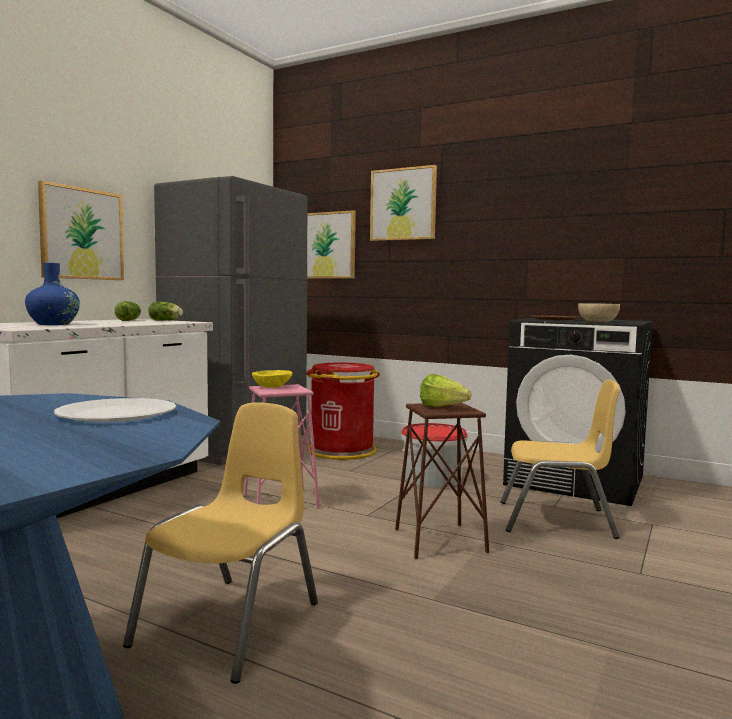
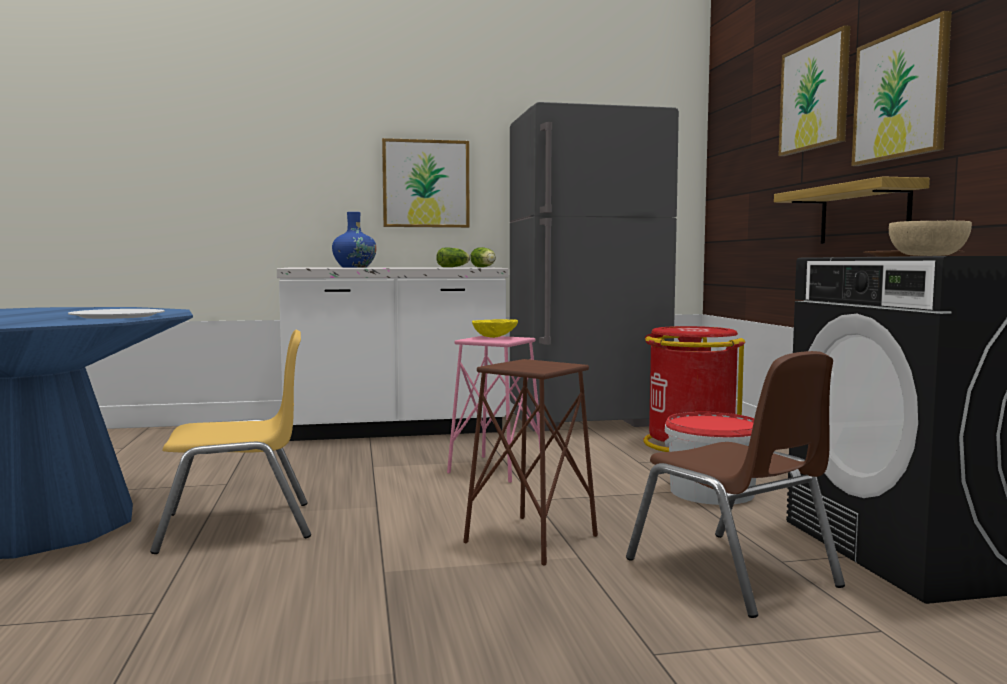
camera: 50 degrees right, 0 degrees up
(327, 245) = (745, 170): picture -> picture (900, 95)
(445, 408) = (530, 365): lettuce -> none
(454, 287) = (863, 214): none -> shelf
(556, 520) = (732, 573): yellow chair -> brown chair

